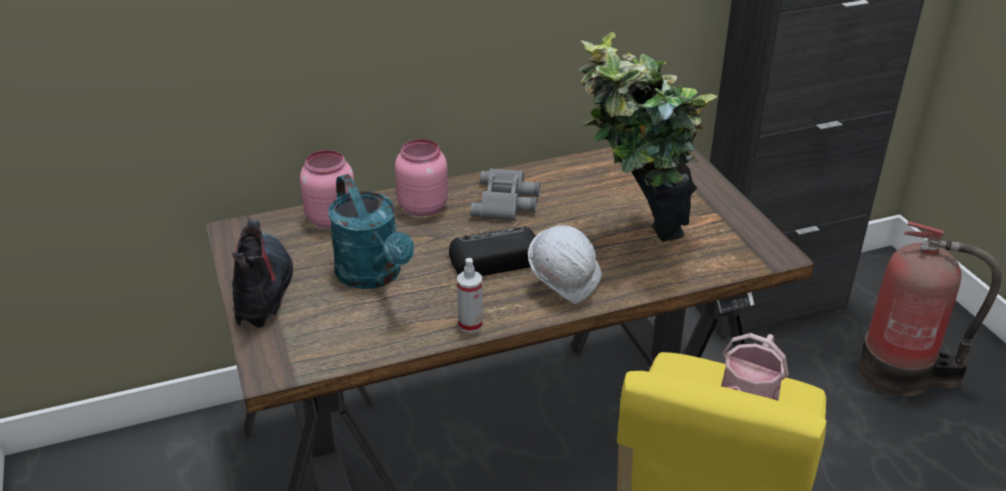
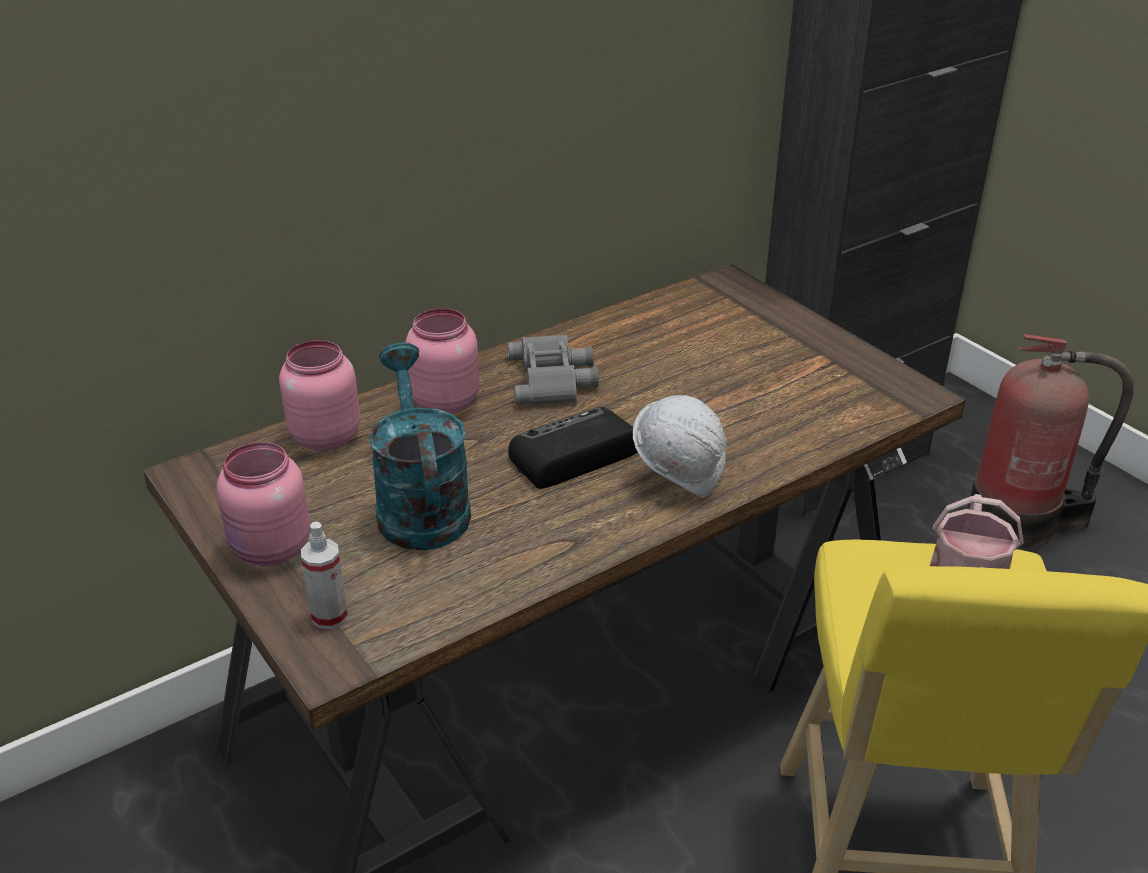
camera: 15 degrees left, 0 degrees up
(263, 289) = (270, 549): boot -> pink jar
(374, 276) = (420, 505): turquoise watering can -> turquoise watering can turned 150 degrees counterclockwise
(470, 324) = (580, 548): spray bottle -> spray bottle (329, 616)
(635, 240) = (739, 403): potted plant -> none

